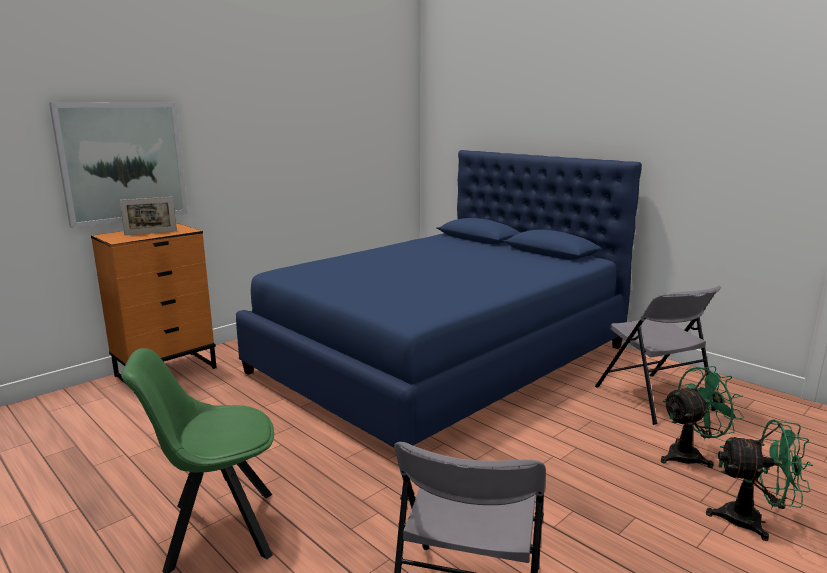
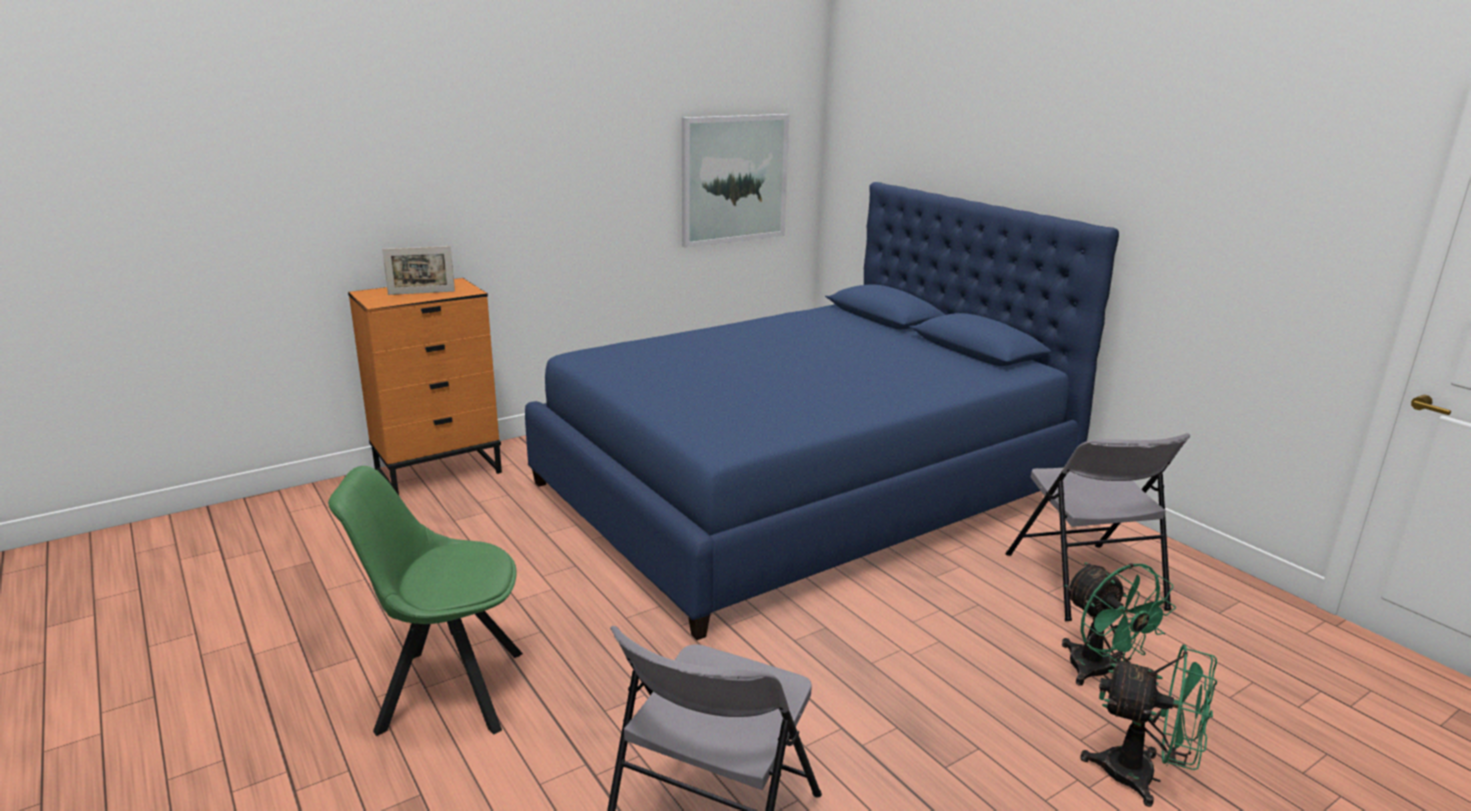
camera: 10 degrees right, 5 degrees up
(123, 162) = (391, 197): picture -> picture (734, 179)
(690, 455) = (1099, 672): green fan -> green fan turned 75 degrees clockwise

